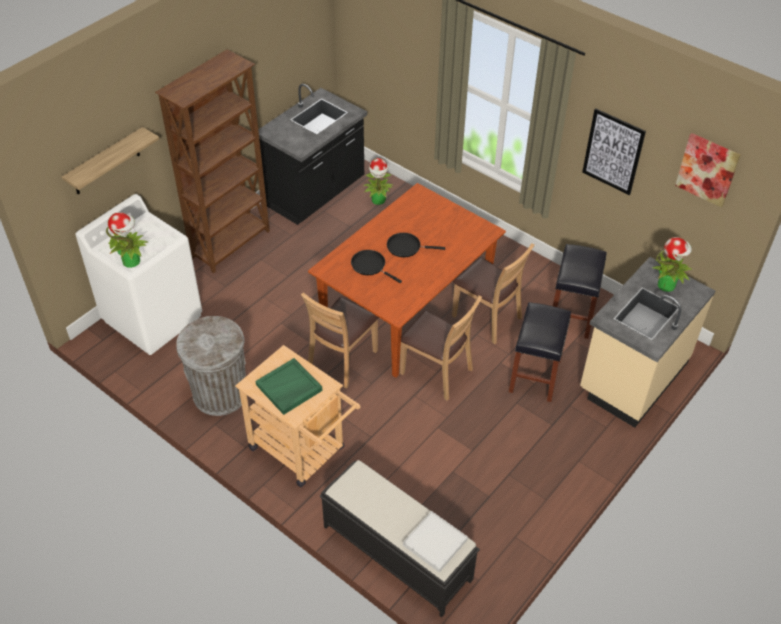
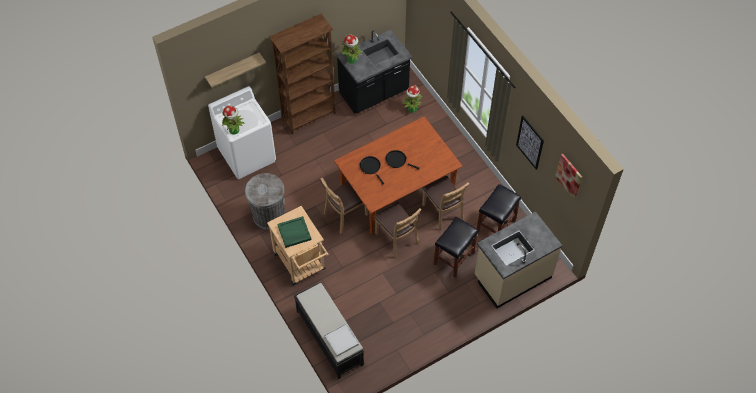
camera: 20 degrees right, 10 degrees up
(667, 285) = (535, 233): potted plant -> potted plant (352, 59)

